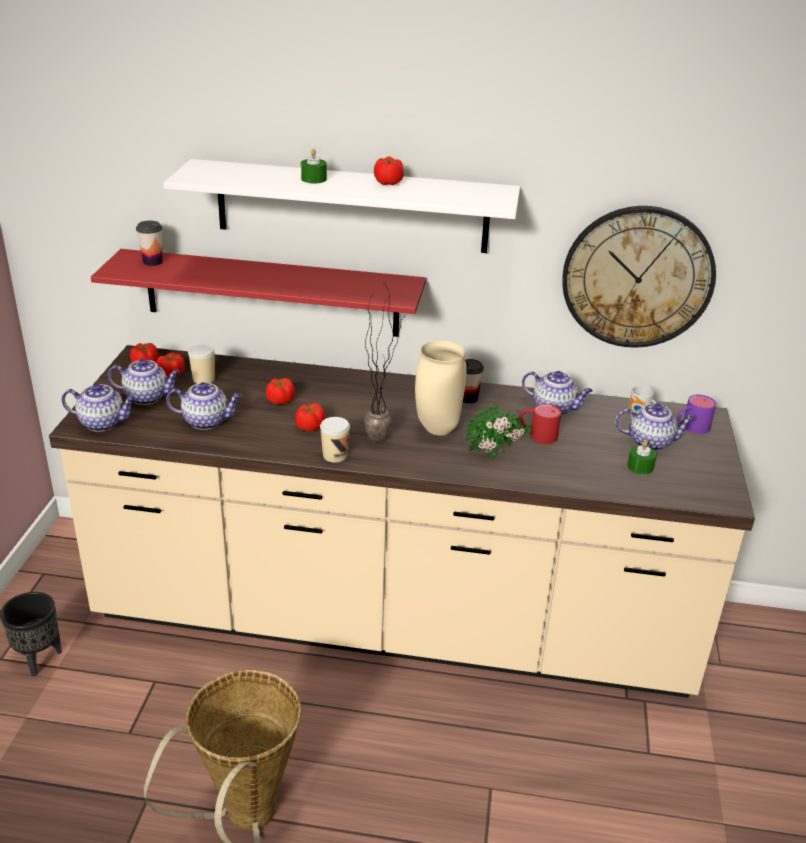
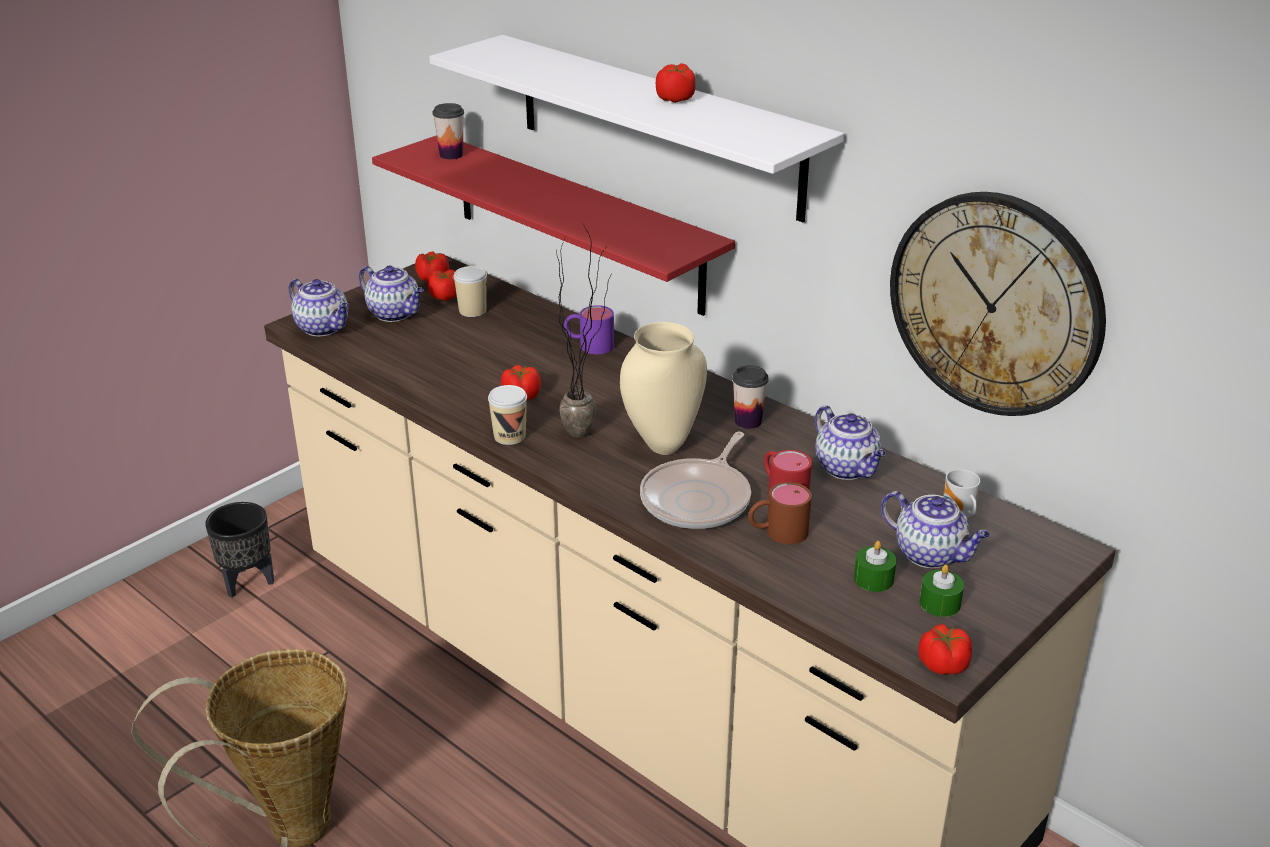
camera: 35 degrees right, 0 degrees up
(207, 421) = (423, 357): teapot -> none
(280, 400) = (524, 357): tomato -> tomato (942, 665)
(313, 179) = (594, 79): green candle -> green candle (940, 603)
(497, 455) = (699, 499): potted plant -> frying pan
(562, 459) = (777, 532): none -> brown mug
(690, 427) = (1019, 556): purple mug -> purple mug (589, 345)

